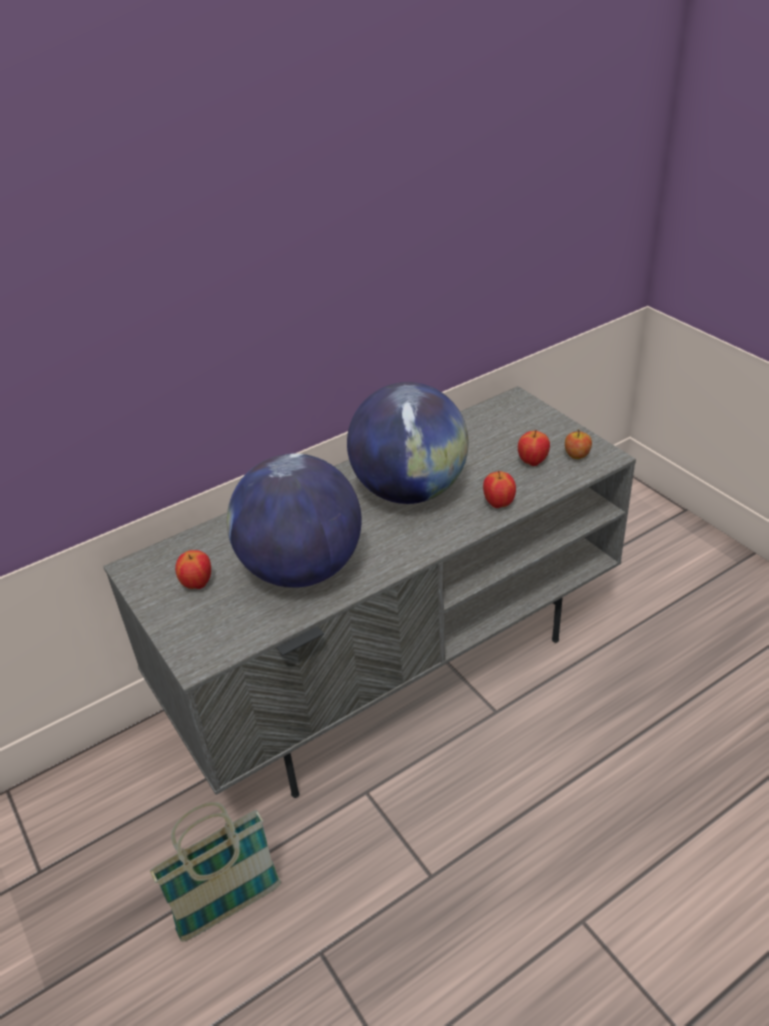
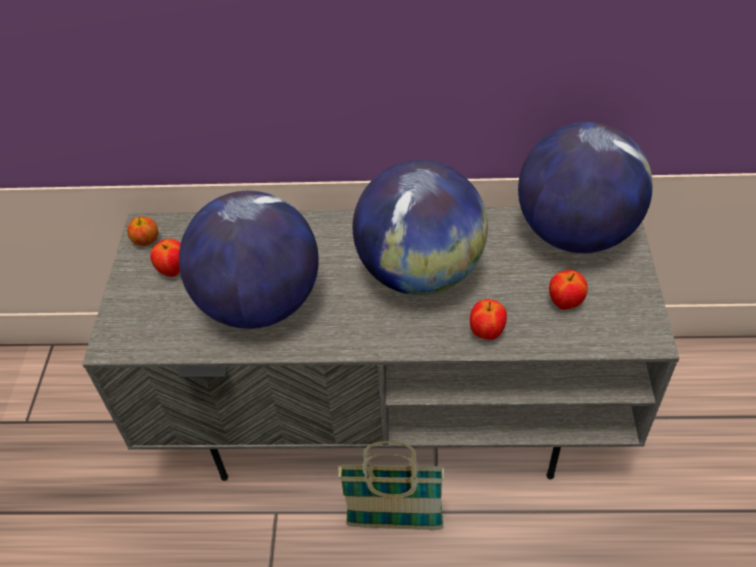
camera: 35 degrees right, 10 degrees up
(230, 909) = (112, 539): basket -> basket (394, 523)
(495, 419) = (574, 233): none -> globe
(577, 455) = (618, 319): apple -> apple (146, 240)

